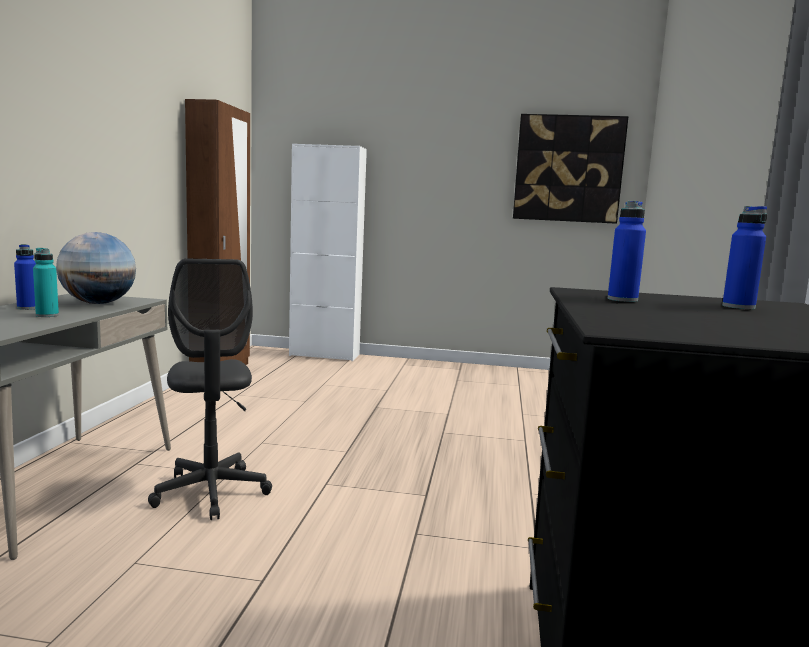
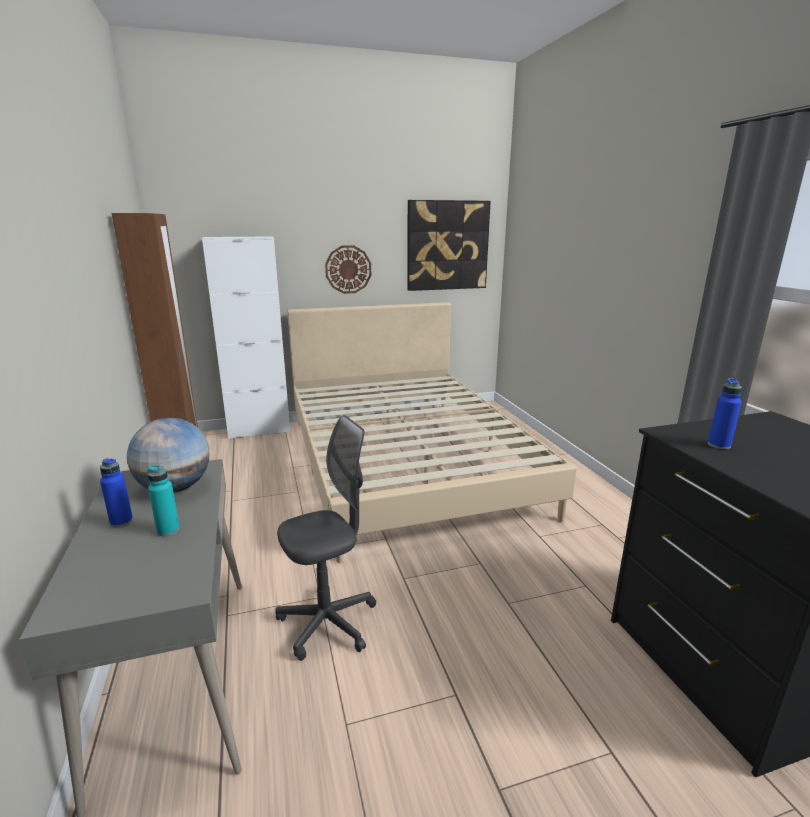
camera: 25 degrees left, 10 degrees up
(211, 493) = (328, 623): grey office chair -> grey office chair turned 75 degrees counterclockwise
(444, 189) = (348, 269): none -> wall clock
(445, 403) = (406, 462): none -> beige bed
(738, 307) = (775, 435): blue bottle -> none

